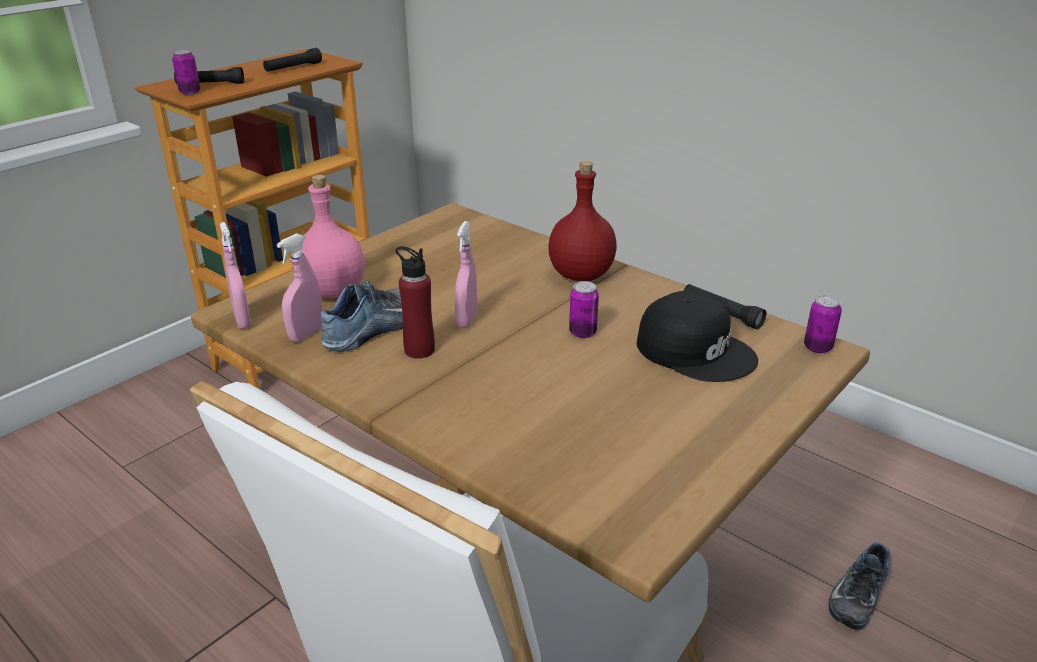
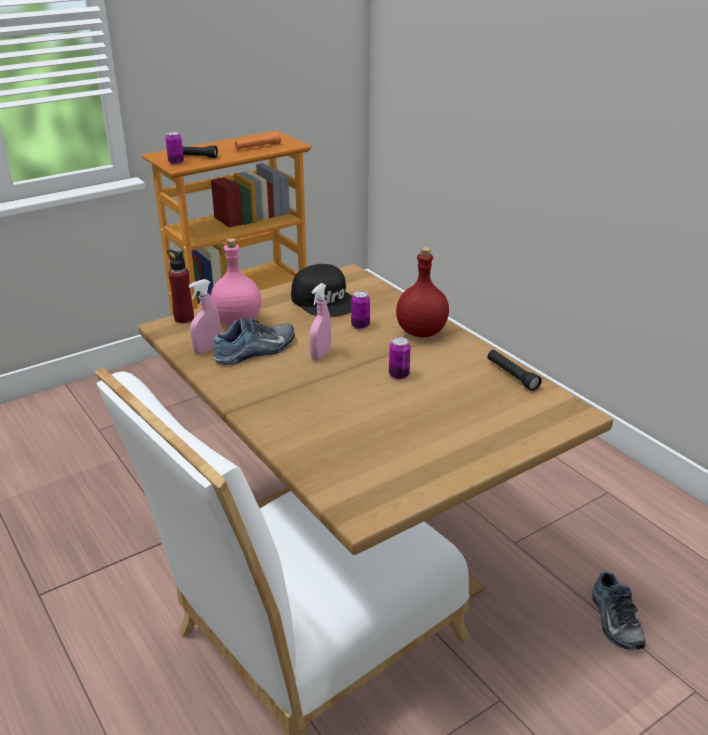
camera: 15 degrees right, 0 degrees up
(242, 321) = (169, 334): pink spray bottle -> none
(293, 68) = (258, 147): black flashlight -> orange flashlight
(419, 350) = (278, 371): red bottle -> red bottle (184, 318)
(695, 350) = (475, 399): black cap -> black cap (325, 300)
(817, 347) = (571, 411): can -> can (360, 326)
(856, 594) = (613, 620): shoe -> shoe turned 60 degrees counterclockwise

